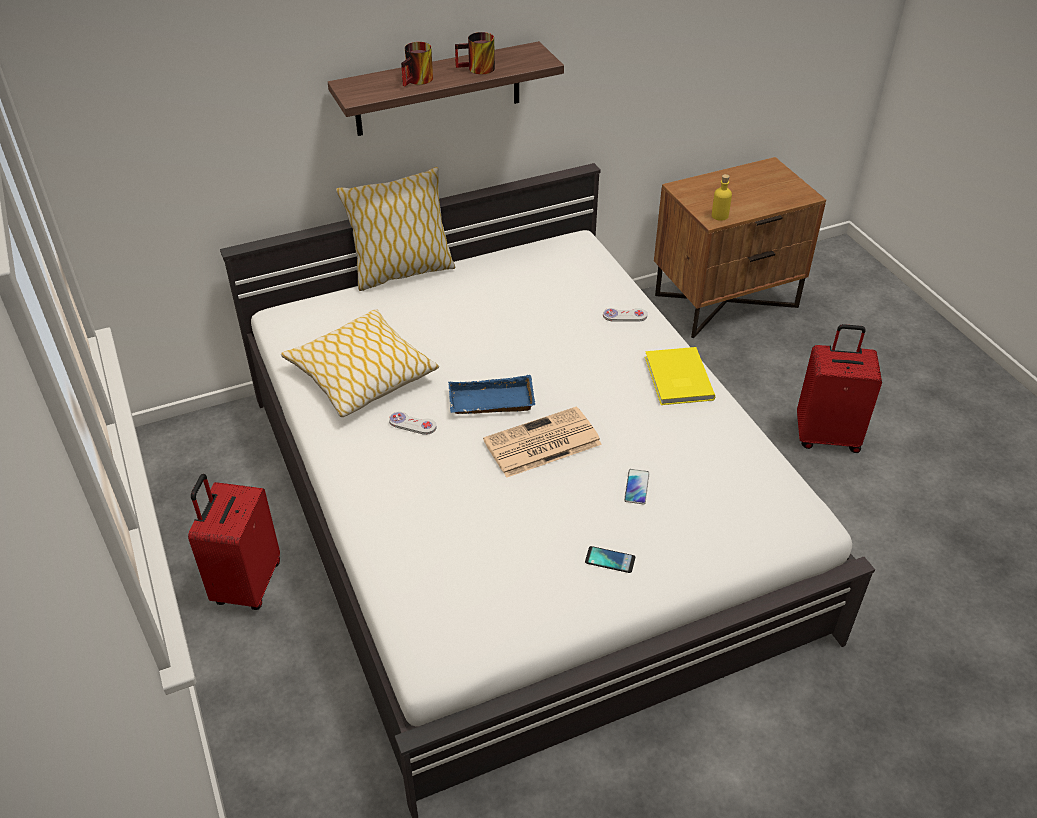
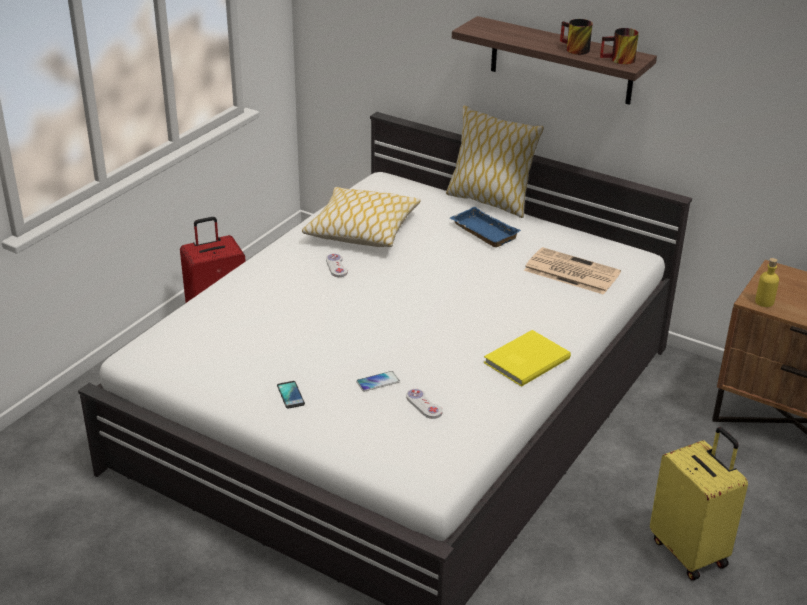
camera: 55 degrees right, 10 degrees down
(419, 81) = (524, 38): mug -> mug (619, 60)
(490, 403) = (393, 288): blue tray -> blue tray (482, 232)
(541, 444) = (375, 323): newspaper -> newspaper (570, 272)
(624, 316) = (570, 309): white game controller -> white game controller (424, 405)
(827, 436) = (690, 551): red suitcase -> yellow suitcase

